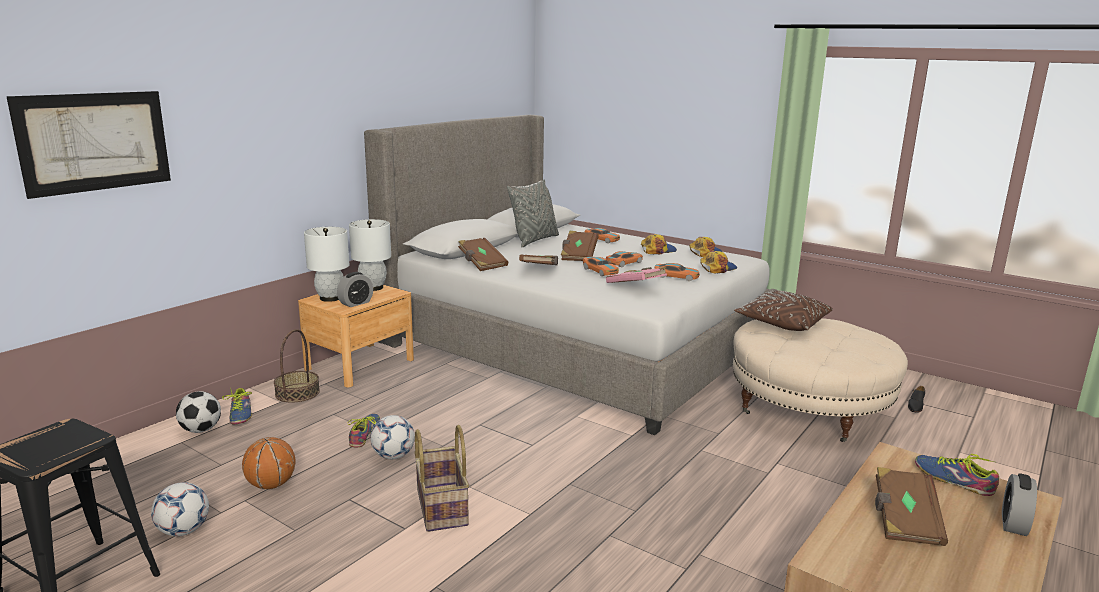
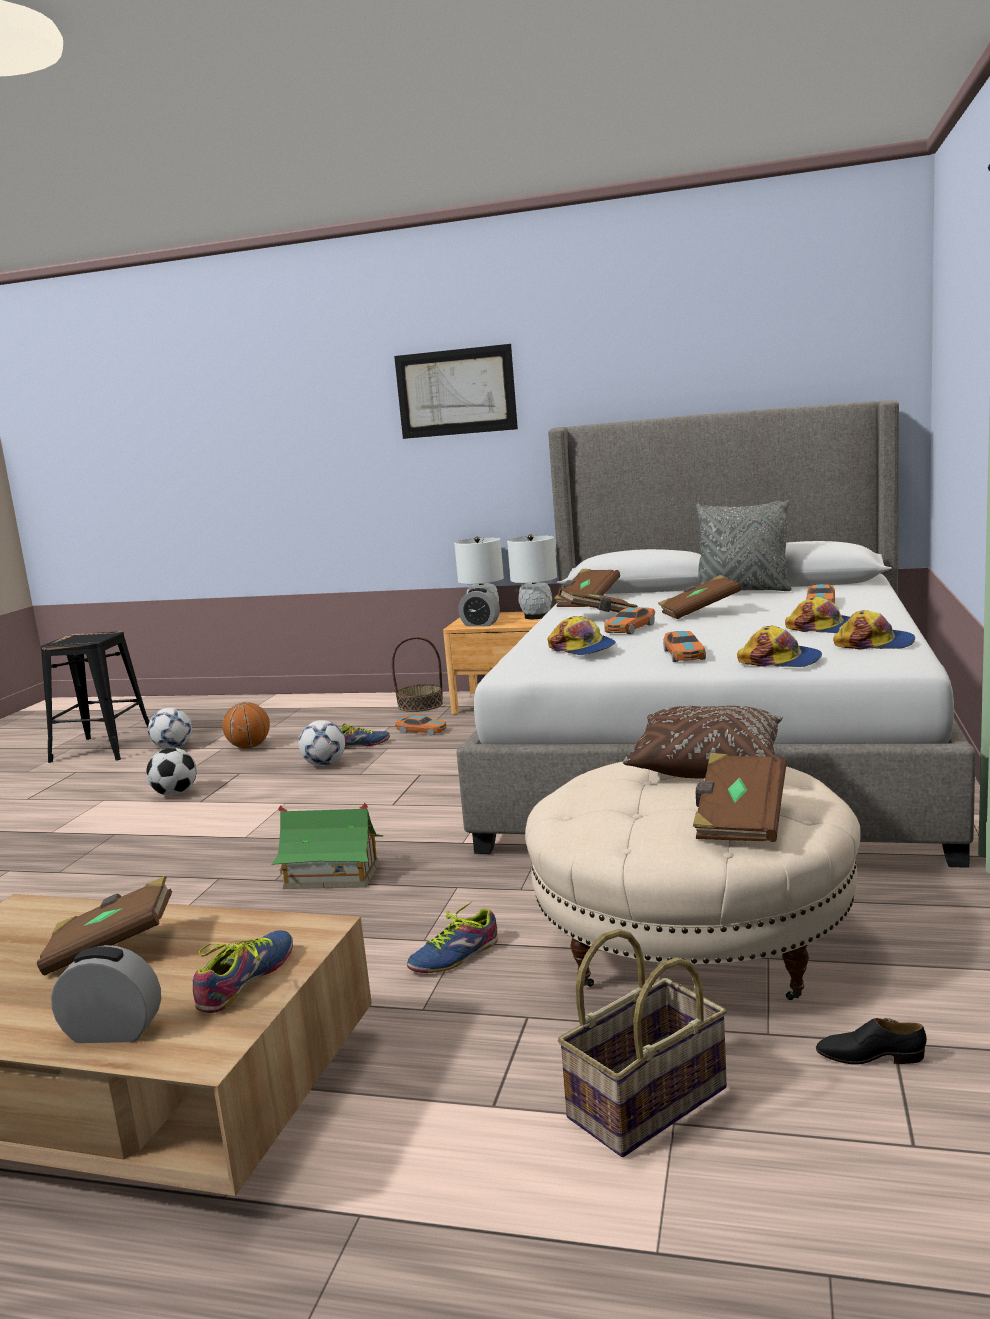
camera: 70 degrees right, 5 degrees down
(95, 142) = (282, 440): picture -> picture (456, 392)
(201, 430) = (324, 705): football -> football (175, 794)
(240, 414) = (362, 705): shoe -> shoe (455, 956)
(440, 507) = (241, 803): basket -> basket (646, 1101)
(624, 263) = (702, 629): toy car -> toy car (421, 731)
(636, 286) = (582, 648): pink book -> cap
(647, 487) = (331, 875): none -> toy house
(862, 335) = (739, 820): none -> brown book

